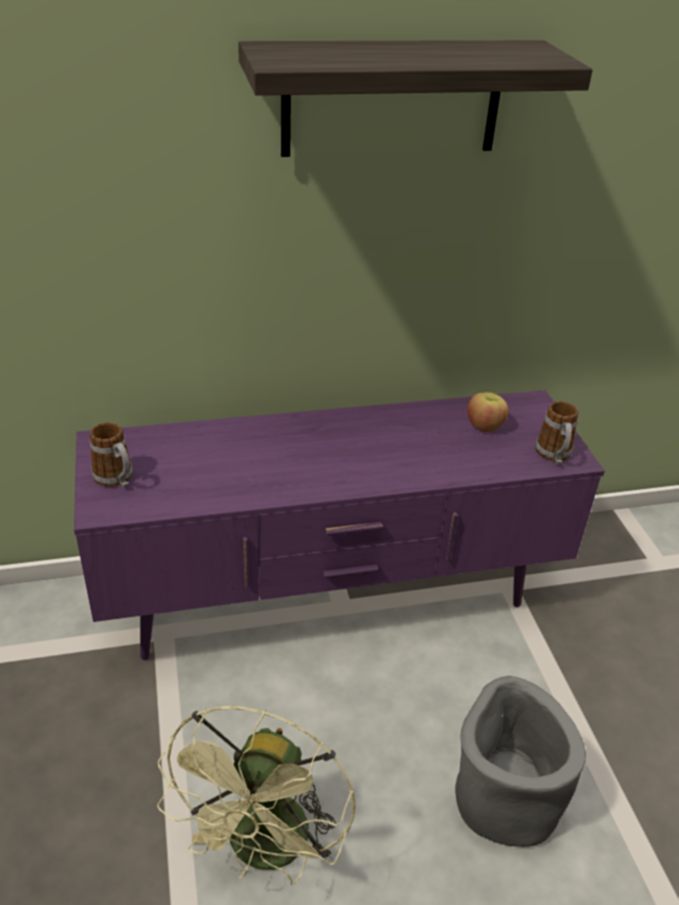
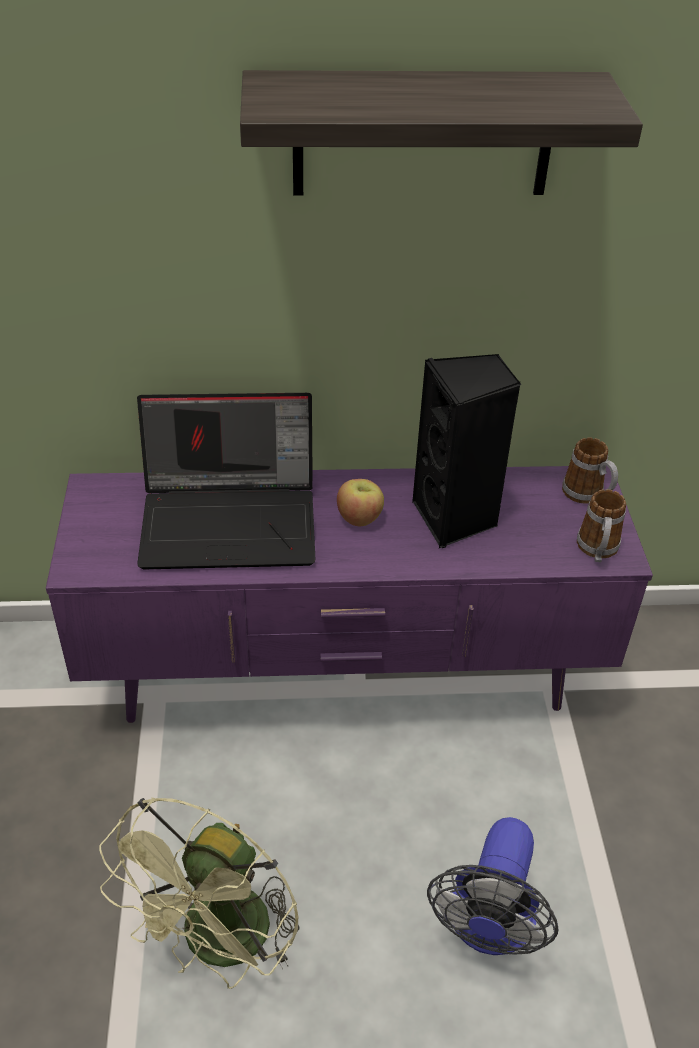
camera: 10 degrees right, 5 degrees up
(117, 480) = (101, 535): mug -> mug (587, 496)
(235, 457) = (232, 520): none -> laptop
(430, 440) = (456, 519): none -> black speaker
(485, 426) = (525, 506): apple -> apple (359, 518)
(503, 799) = (488, 927): grey planter -> fan

